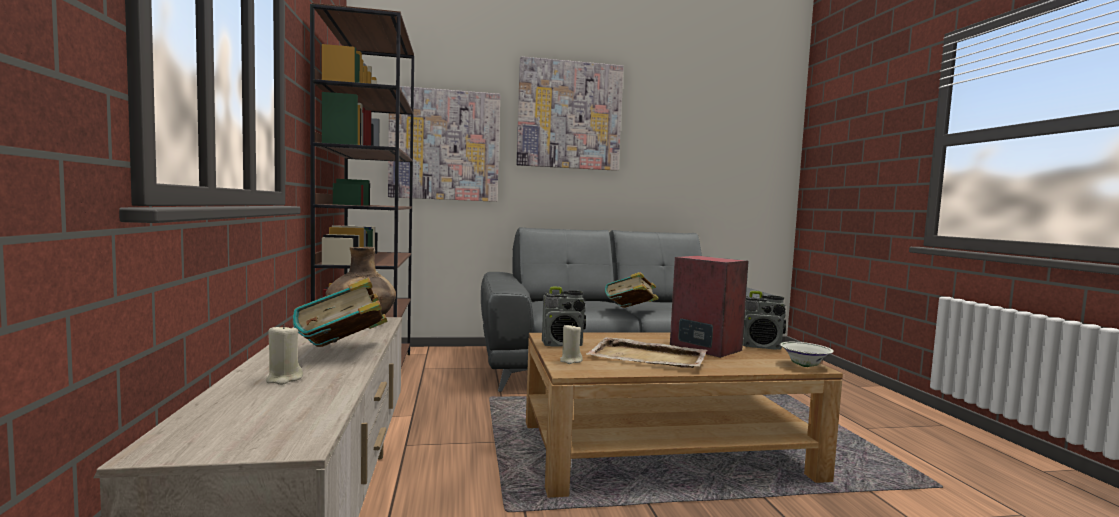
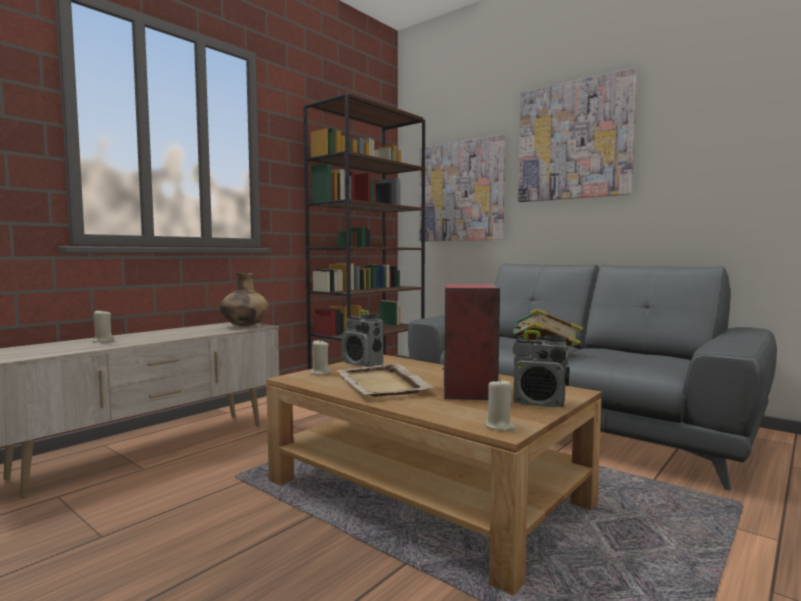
camera: 50 degrees right, 0 degrees up
(343, 353) = (168, 336): book -> none
(761, 346) = (539, 403): radio -> radio turned 45 degrees counterclockwise
(804, 366) = (499, 426): white bowl -> beige candle

